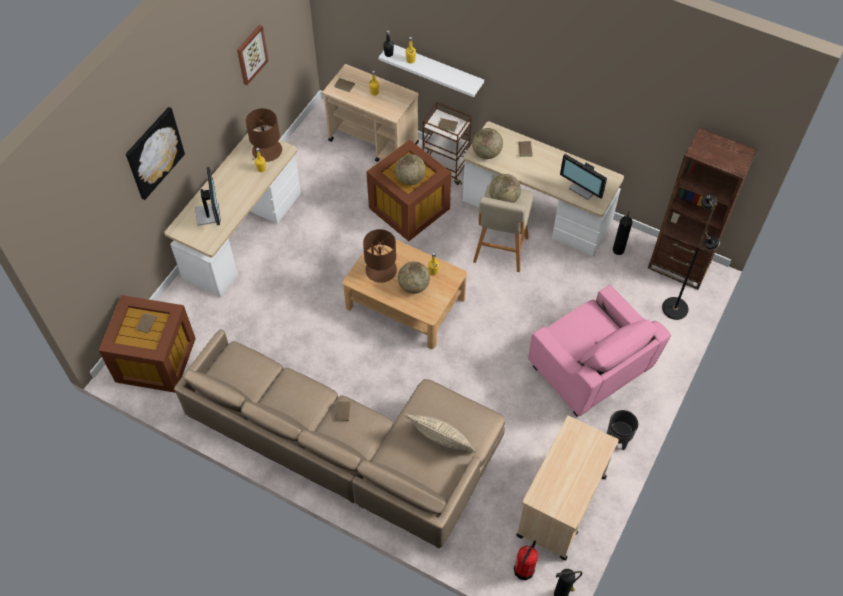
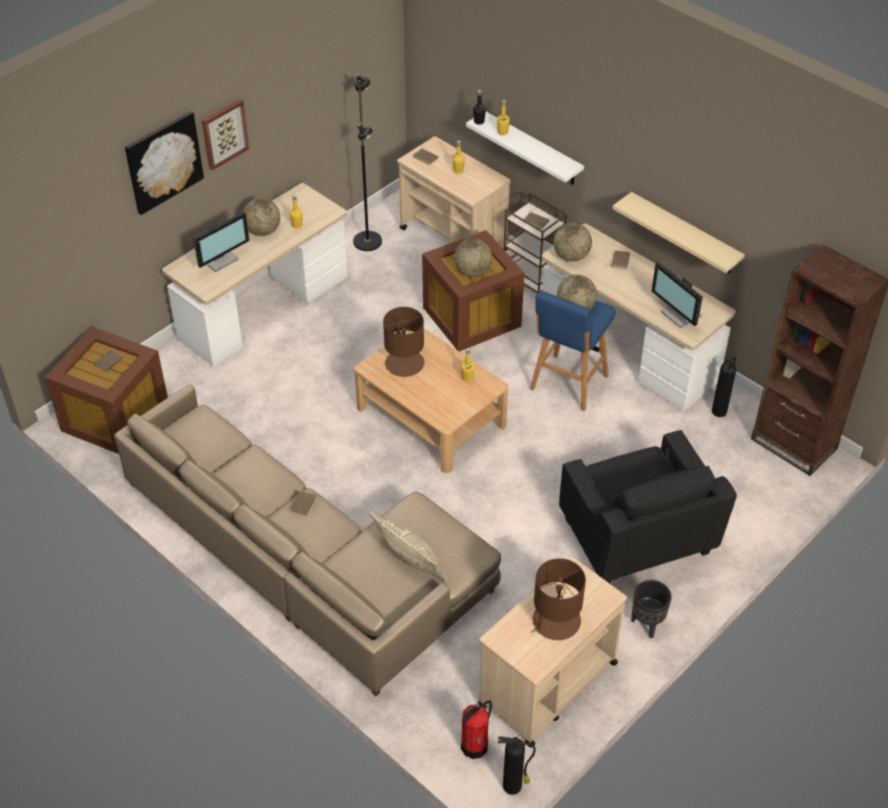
camera: 15 degrees right, 10 degrees down
(209, 214) = (220, 259): monitor -> monitor turned 45 degrees clockwise
(251, 54) = (313, 89): picture -> picture (224, 133)
(266, 151) = (310, 208): brown table lamp -> brown table lamp (555, 621)
(413, 286) = (438, 388): globe -> globe (263, 231)
(500, 251) = (567, 384): beige stool -> blue stool
(577, 124) = (684, 234): none -> beige shelf
(589, 370) = (636, 537): pink armchair -> black armchair
(675, 308) = (773, 491): black floor lamp -> black floor lamp (368, 241)

